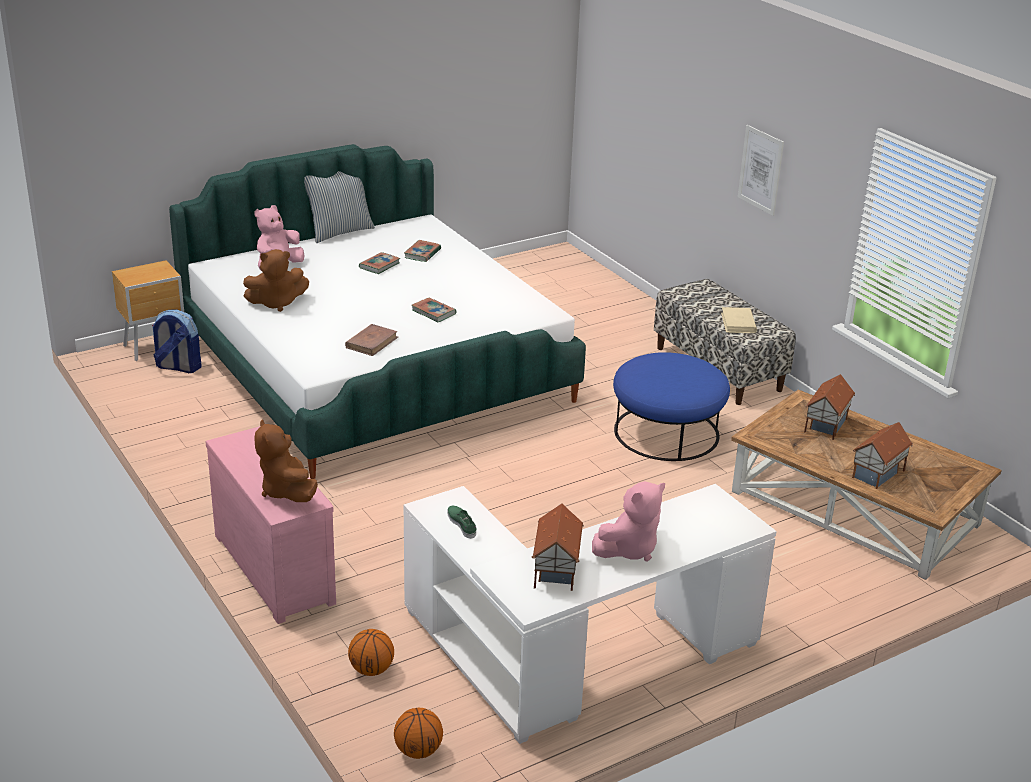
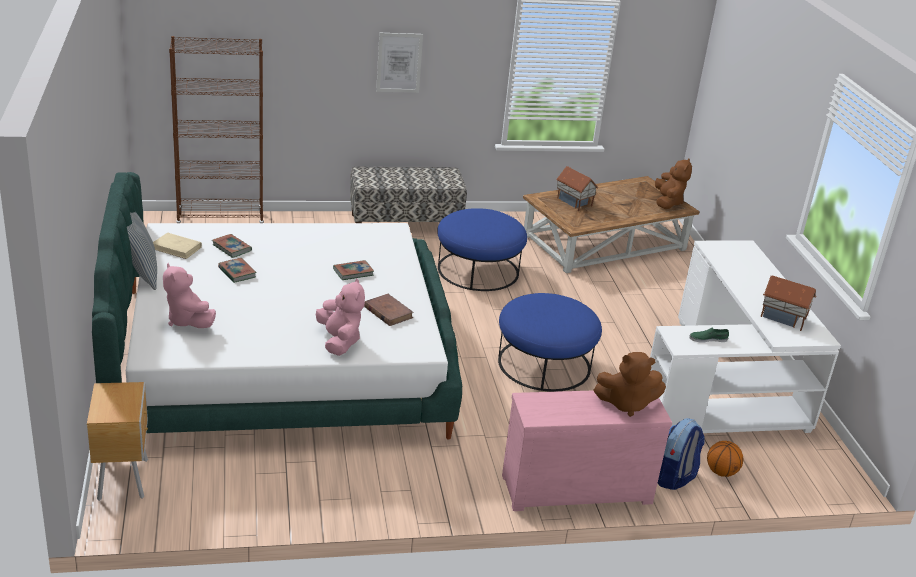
camera: 70 degrees left, 0 degrees up
(178, 367) = (181, 472): backpack -> backpack (674, 477)
(276, 303) = (270, 339): brown plush toy -> brown plush toy (668, 202)
(418, 751) = (812, 474): basketball -> none
(500, 510) = (544, 364): none -> blue ottoman
(596, 279) = (220, 221): none -> brown bookcase
(629, 549) = (763, 288): pink plush toy -> pink plush toy (339, 341)
(738, 323) = (431, 179): beige book -> beige book (177, 248)
(879, 474) = (638, 207): toy house -> none

